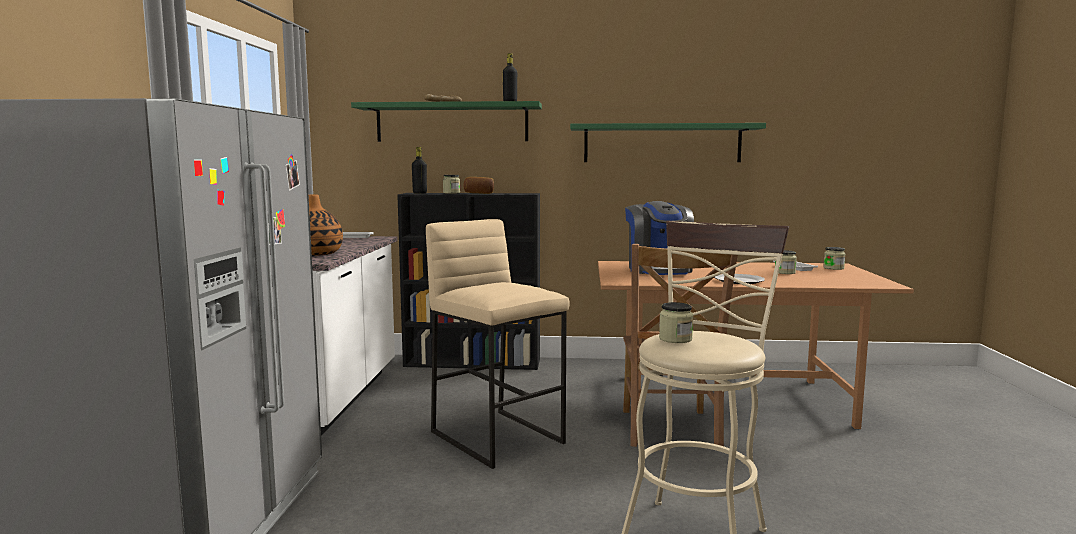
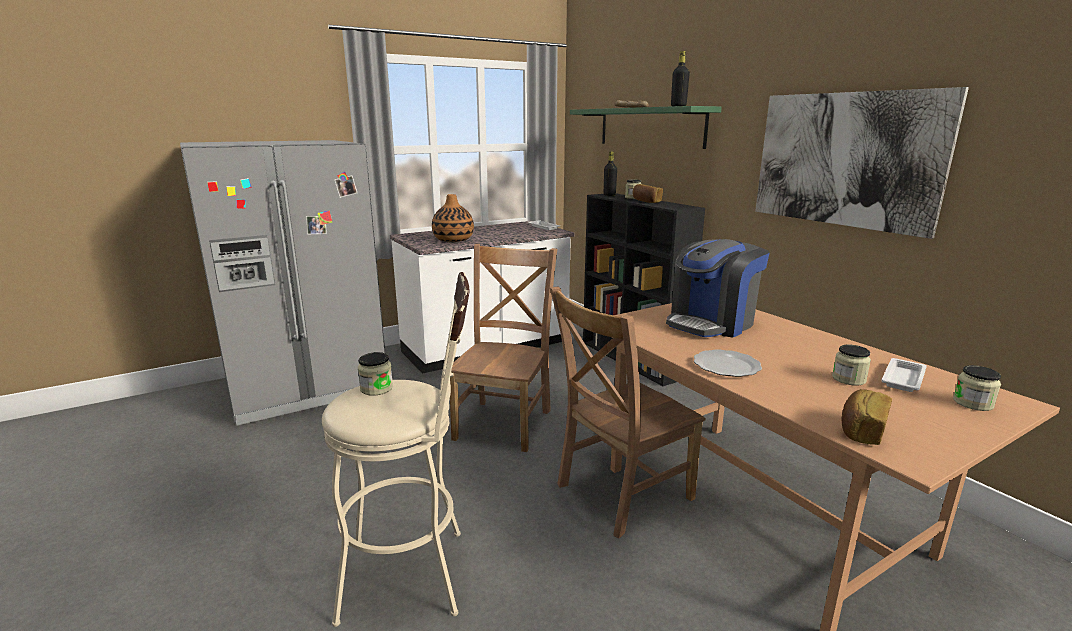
camera: 55 degrees right, 10 degrees up
(498, 437) = (505, 422): beige stool -> brown chair
(662, 143) = (845, 159): green shelf -> picture
(850, 283) = (861, 430): none -> bread

